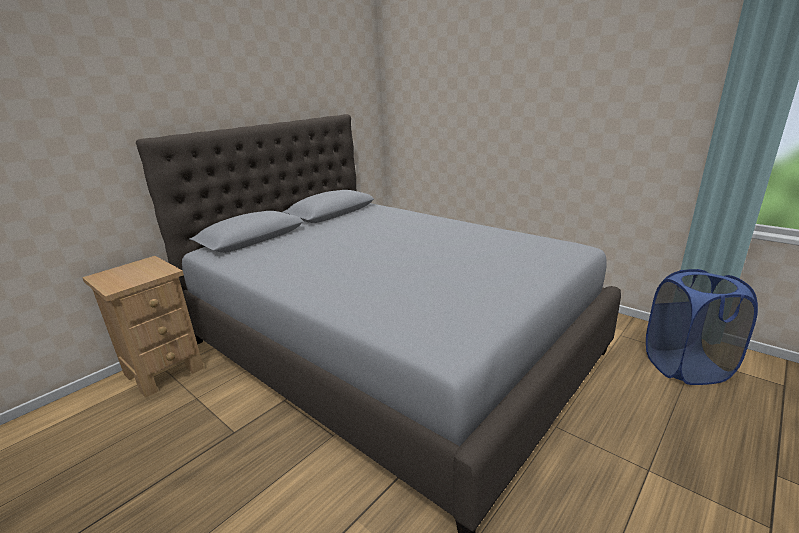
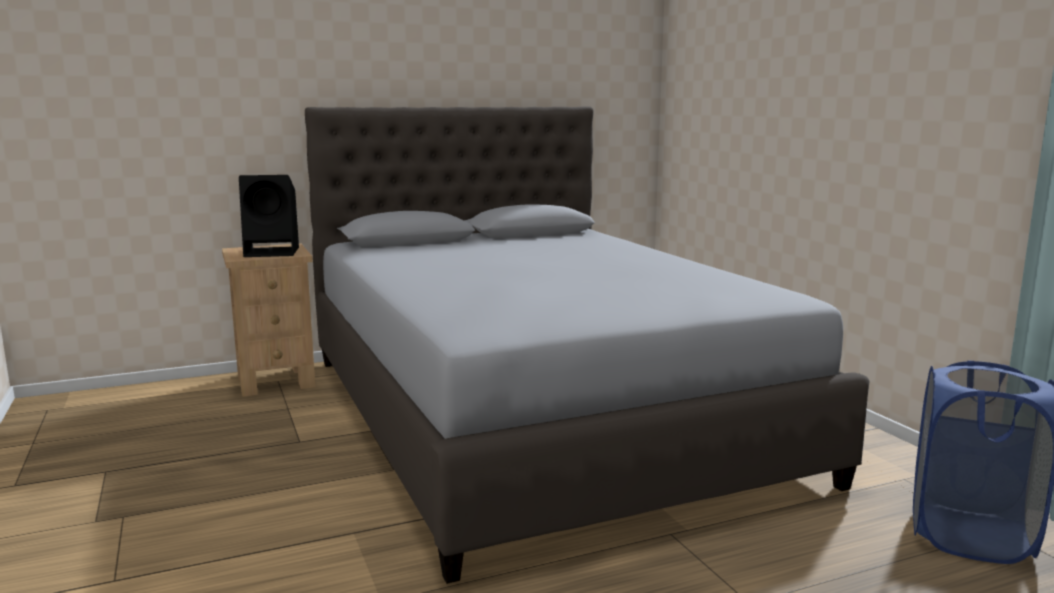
camera: 25 degrees right, 10 degrees down
(141, 272) = (274, 252): none -> black speaker

